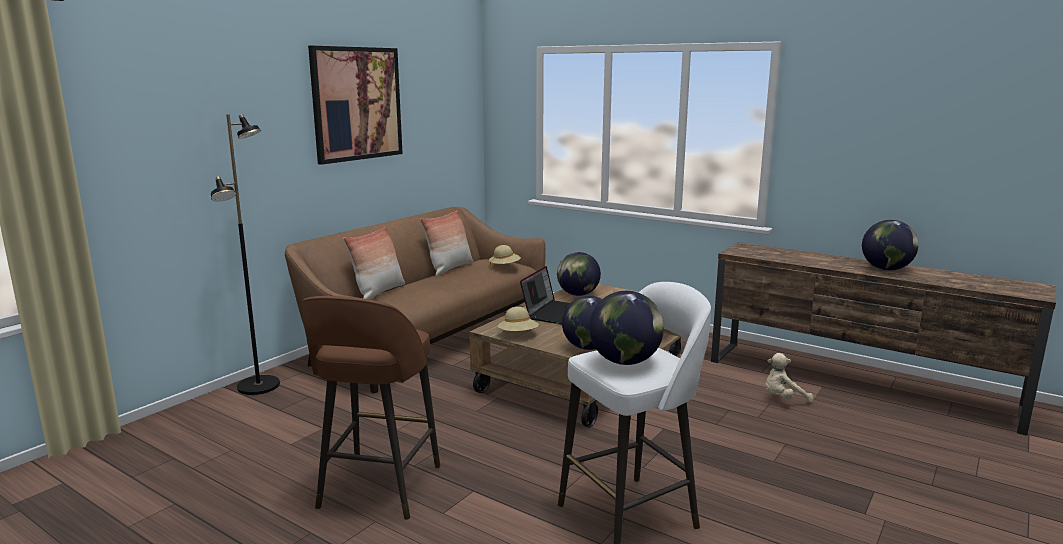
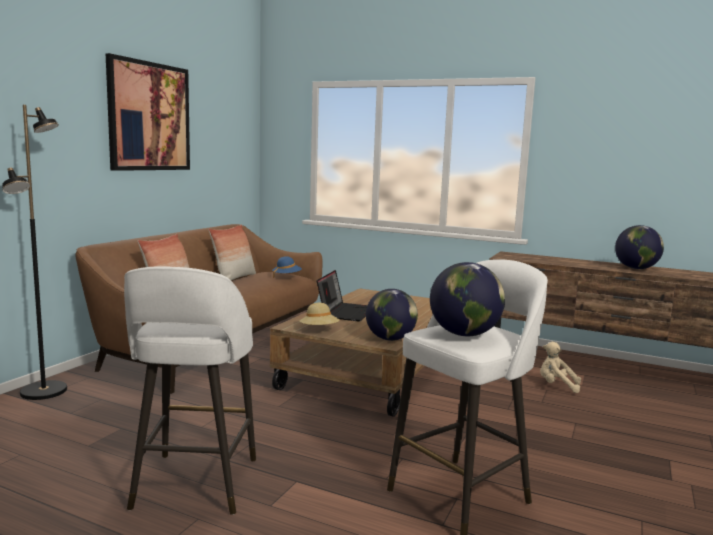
camera: 10 degrees left, 5 degrees down
(378, 489) = (194, 485): brown stool -> white stool
(504, 266) = (286, 276): beige hat -> blue hat
(577, 294) = (361, 298): globe -> none
(783, 399) = (556, 386): beige plush toy -> beige plush toy turned 45 degrees clockwise

